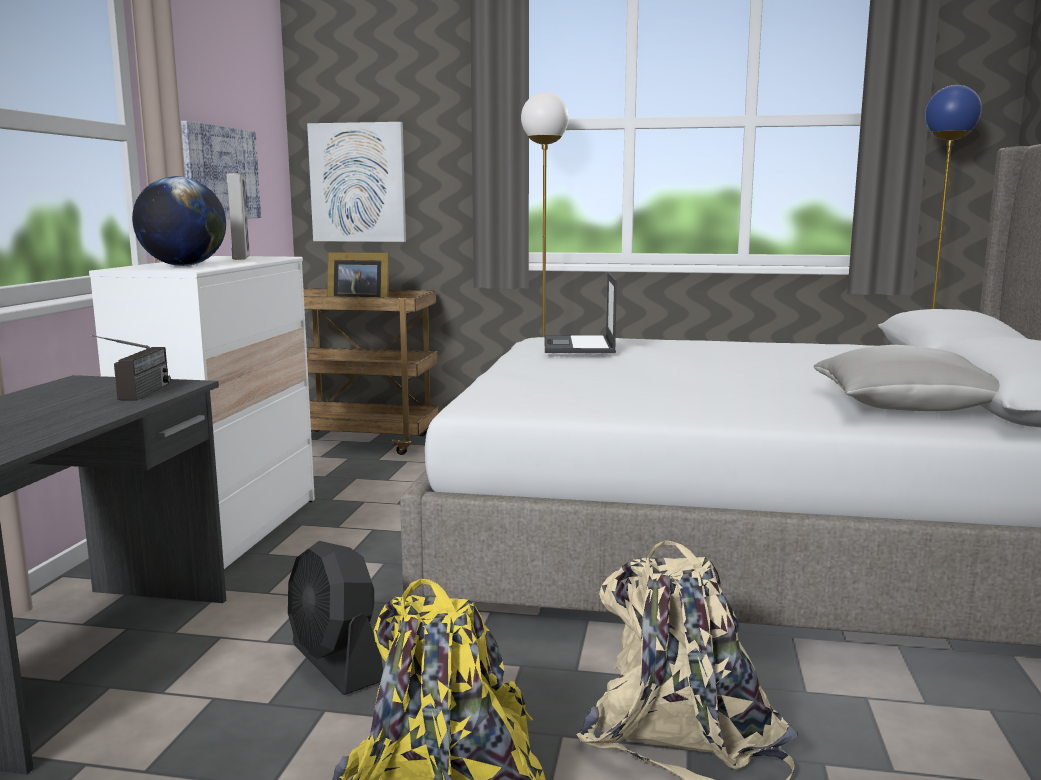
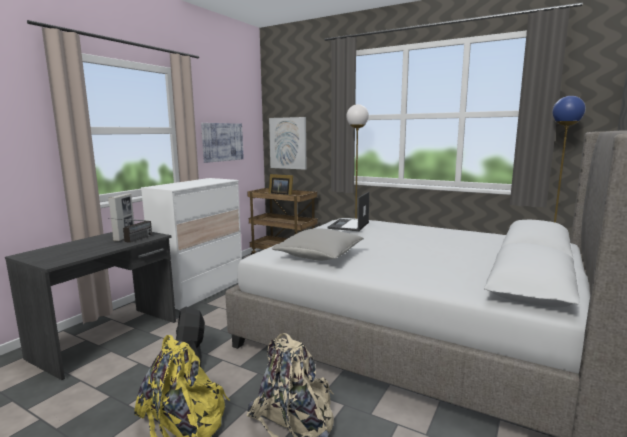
camera: 20 degrees right, 0 degrees up
(183, 265) = (178, 185): globe -> none
(241, 258) = (212, 180): picture frame -> picture frame (124, 237)
(907, 406) = (459, 278): grey pillow -> grey pillow (319, 256)

